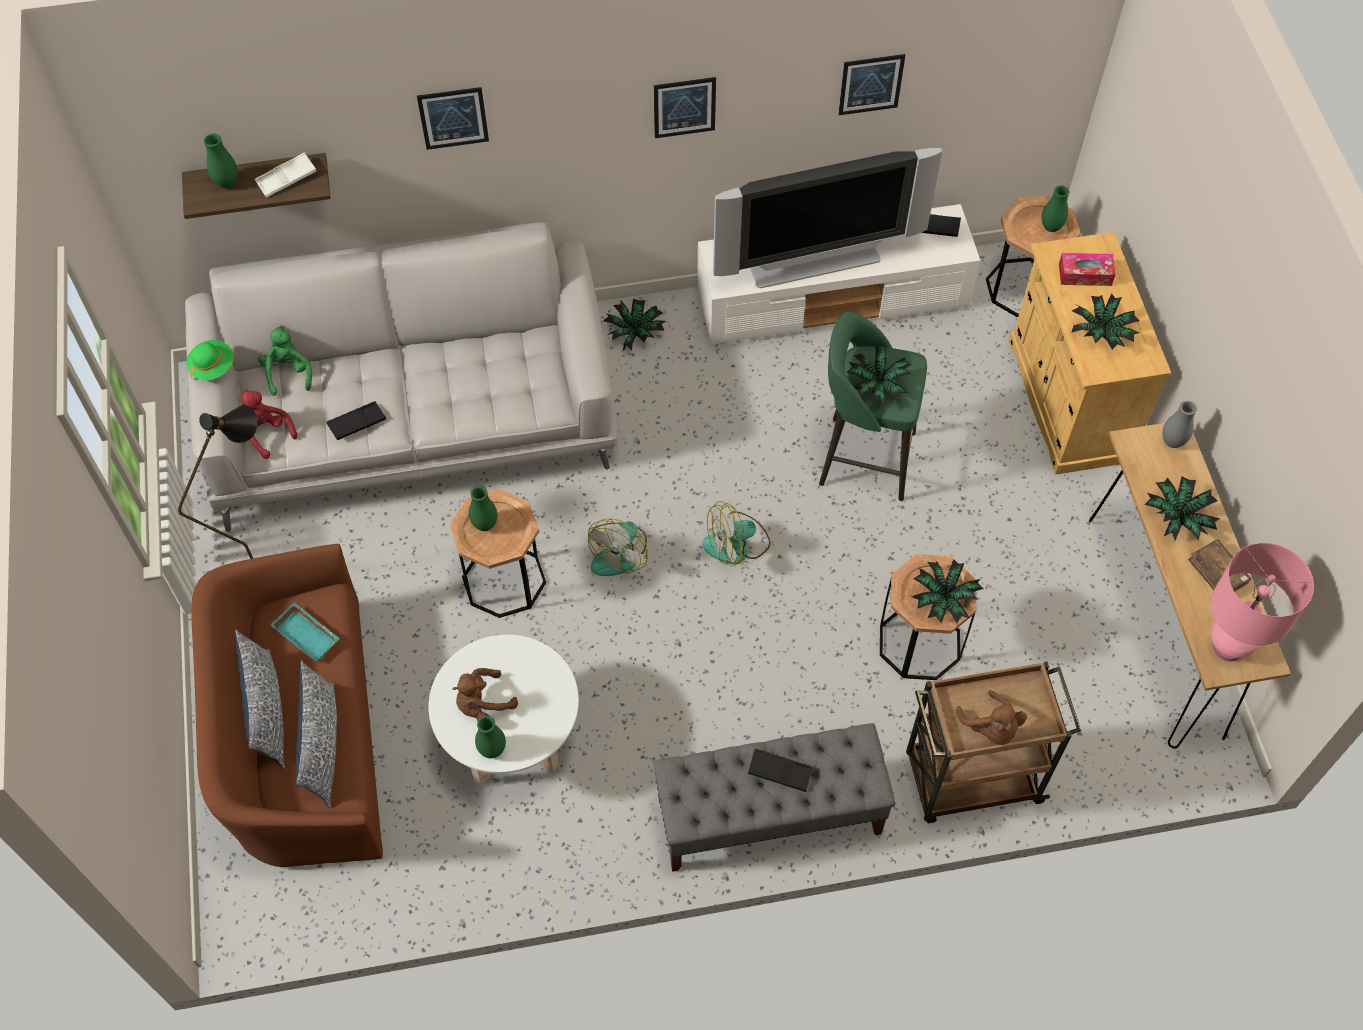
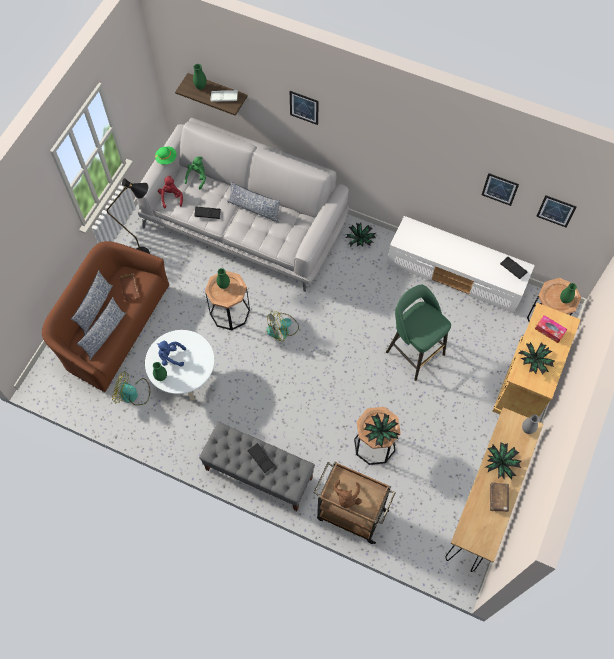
camera: 35 degrees right, 5 degrees up
(308, 634) = (130, 288): turquoise tray -> brown tray
(435, 369) = (254, 209): none -> pillow
(483, 704) = (171, 357): brown plush toy -> blue plush toy
(684, 107) = (408, 154): picture -> picture (556, 211)
(736, 545) = (331, 356): fan -> fan (133, 394)
(814, 261) = (447, 253): television -> none
(877, 386) = (418, 325): potted plant -> none
(1227, 647) = (475, 532): pink table lamp -> none

